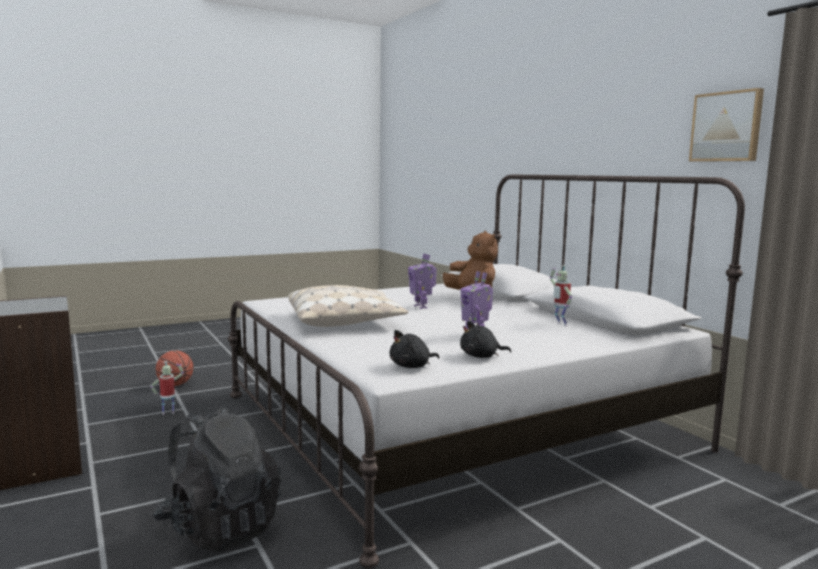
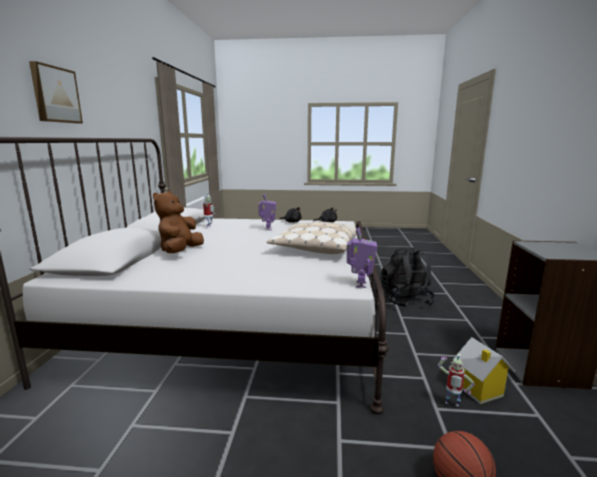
camera: 145 degrees left, 5 degrees up
(136, 427) = (478, 390): none -> toy house
(421, 307) = (237, 251): toy robot -> toy robot (360, 284)
(727, 127) = (136, 110): picture -> picture (55, 95)

